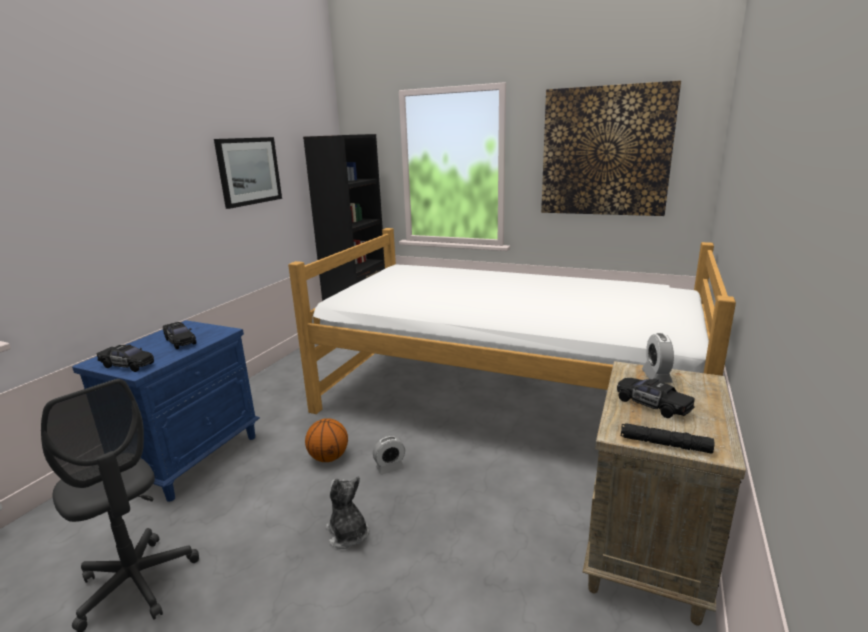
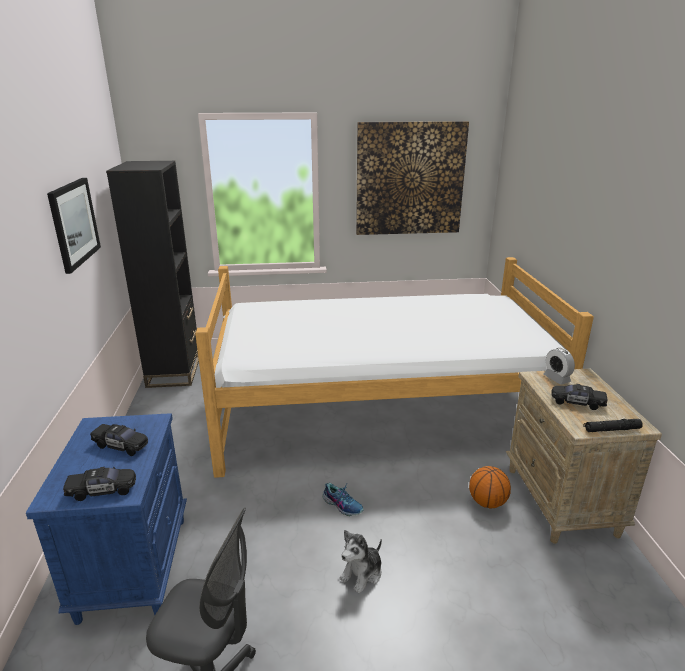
camera: 30 degrees left, 5 degrees up
(329, 458) = (280, 515): basketball -> basketball (487, 502)
(348, 534) = (362, 574): plush toy -> plush toy turned 75 degrees counterclockwise
(390, 468) = (342, 505): alarm clock -> shoe

